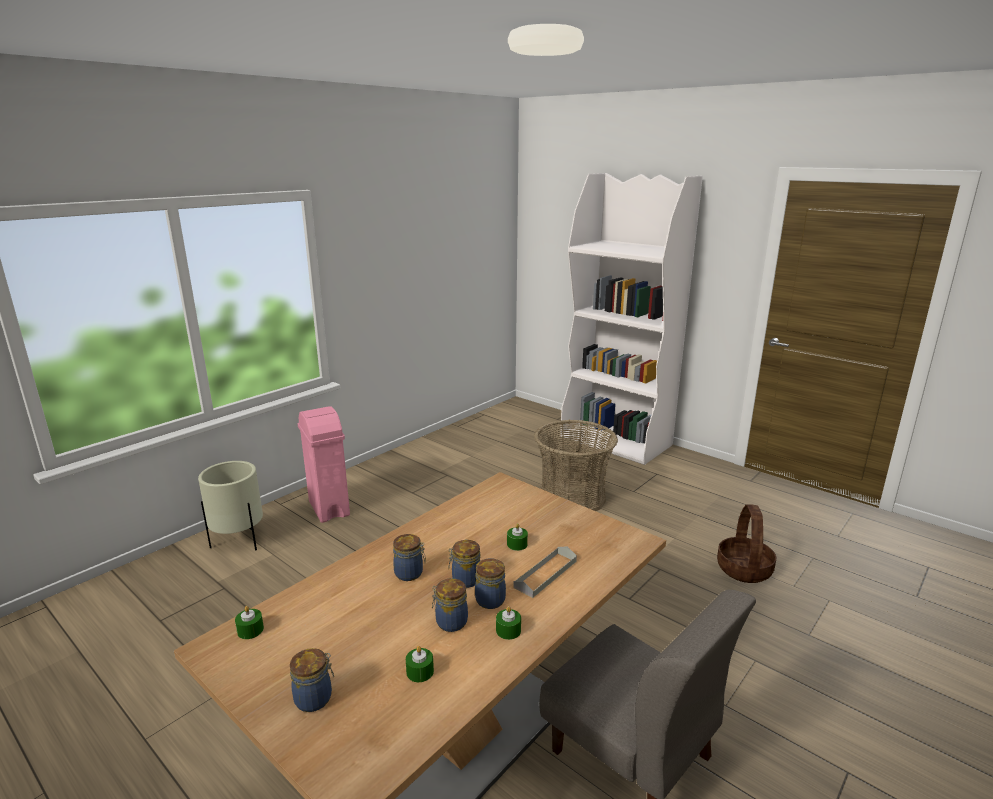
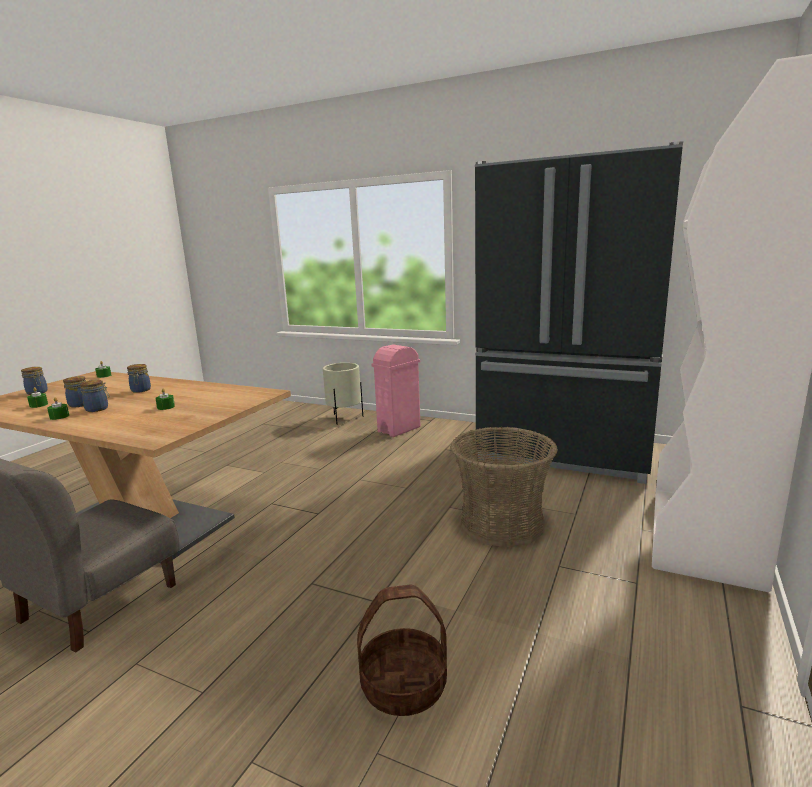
camera: 75 degrees right, 5 degrees down
(465, 580) = (125, 401): jar -> none
(471, 444) = (565, 453): none -> black fridge
(545, 574) = (119, 418): grey tray -> none

